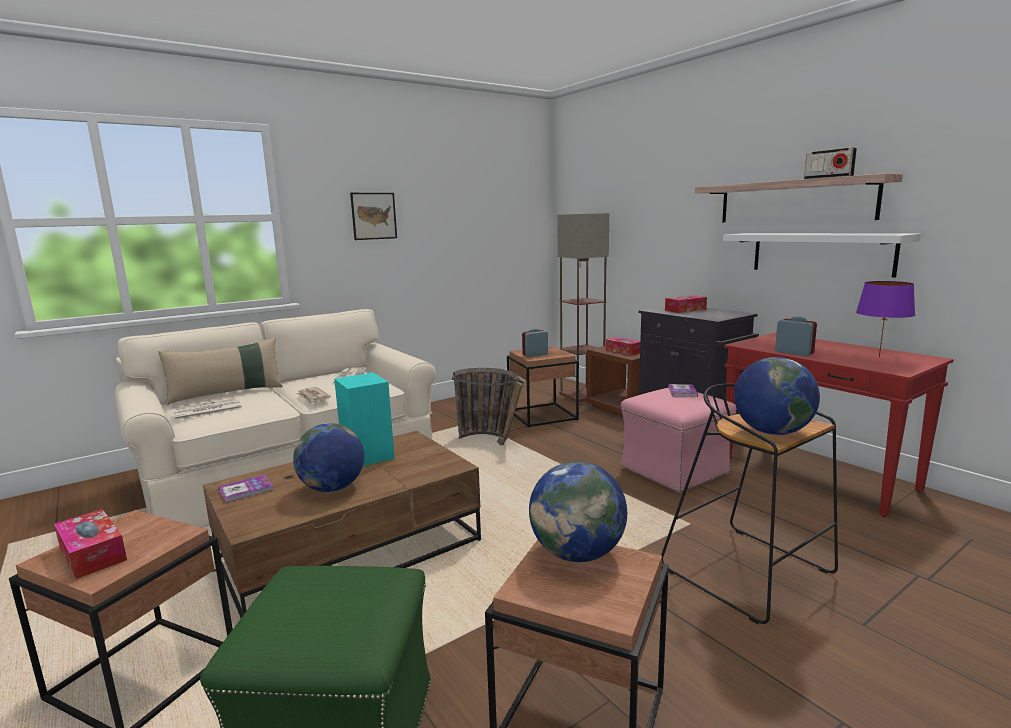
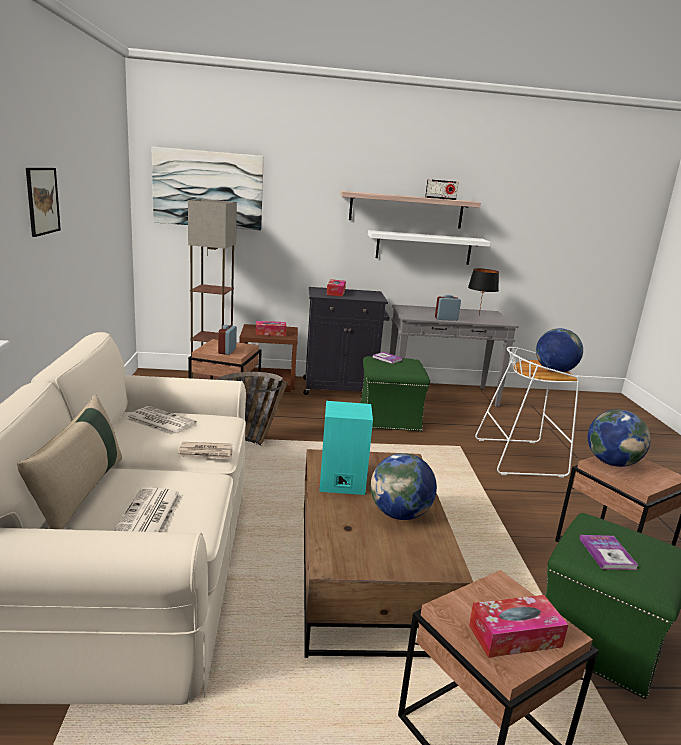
camera: 60 degrees left, 5 degrees up
(246, 490) = (356, 555): book -> book (607, 553)
(599, 204) = (208, 189): none -> picture
(674, 470) = (389, 419): pink ottoman -> green ottoman
(750, 572) = (520, 457): black stool -> white stool
(818, 475) = (442, 394): red console table -> grey console table
(878, 357) = (478, 315): purple table lamp -> black table lamp

